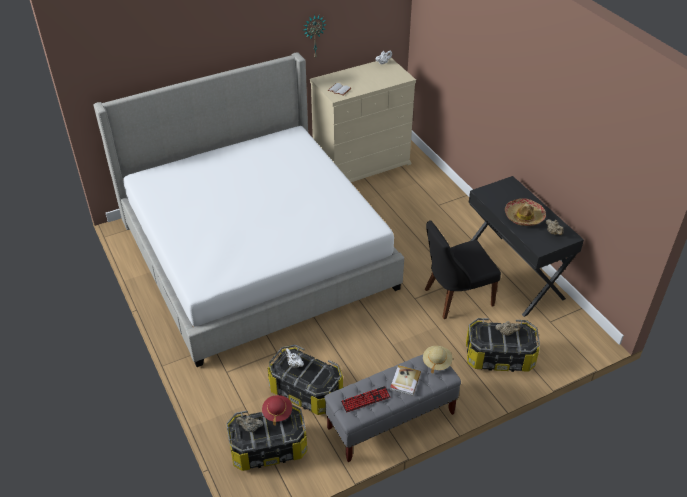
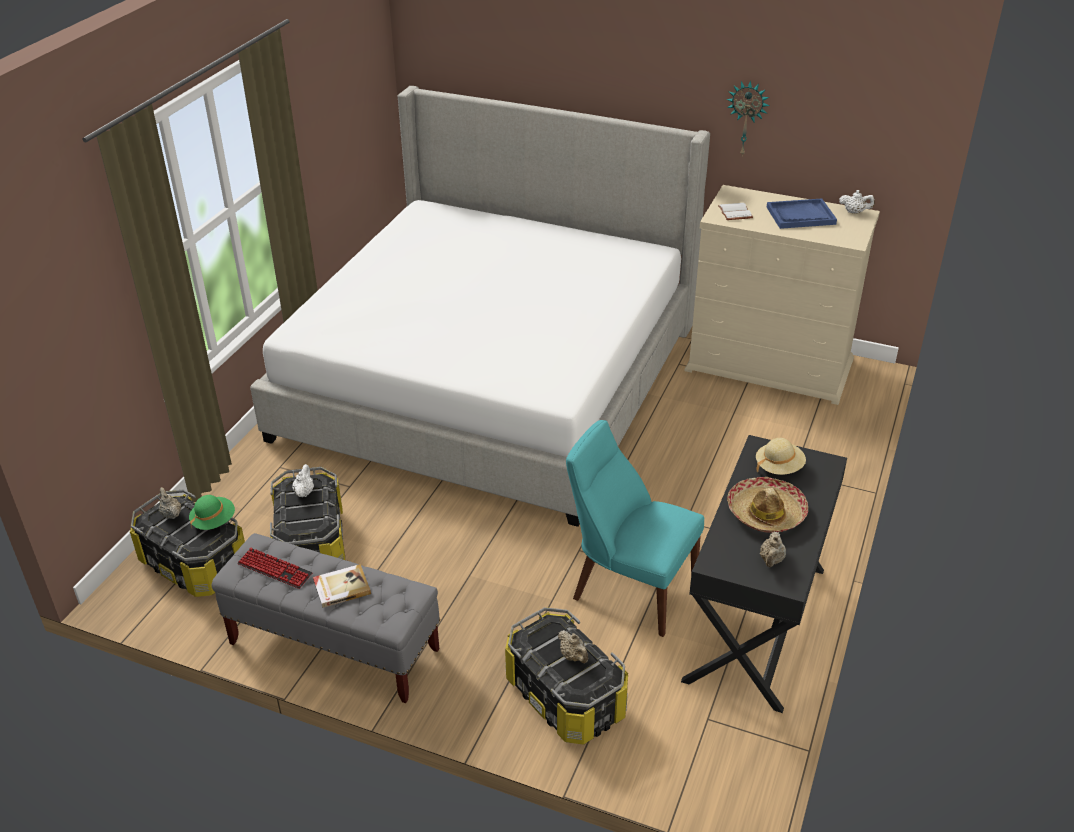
camera: 50 degrees right, 5 degrees down
(277, 413) = (214, 521): red hat -> green hat
(366, 76) = (800, 216): none -> blue tray
(436, 362) = (407, 600): beige hat -> beige hat (779, 467)
(455, 297) = (629, 588): black chair -> turquoise chair

